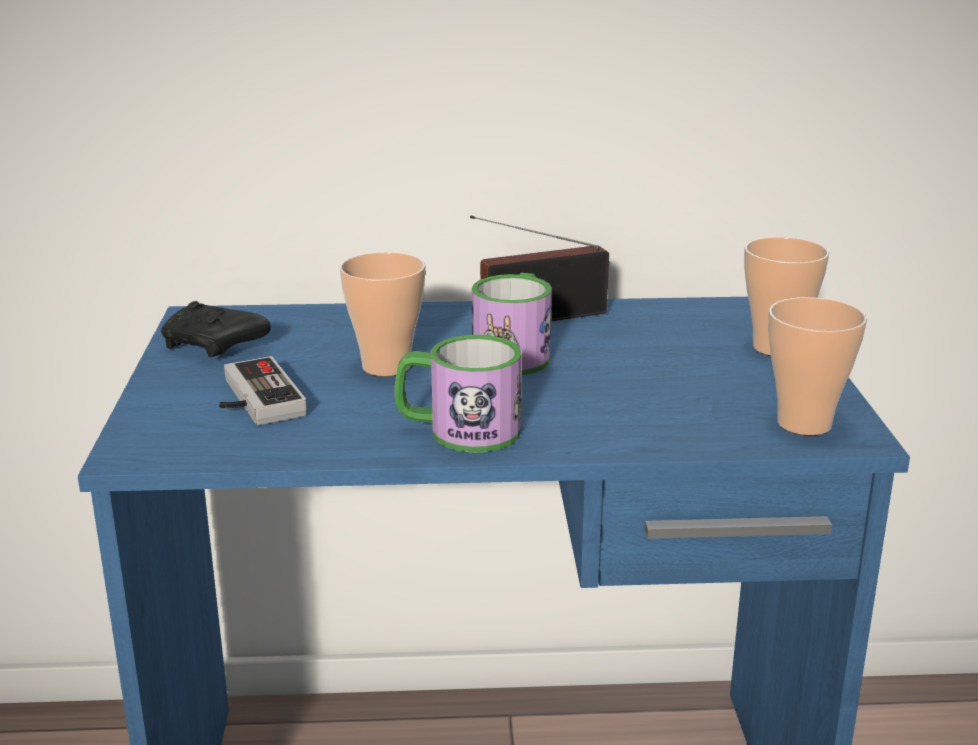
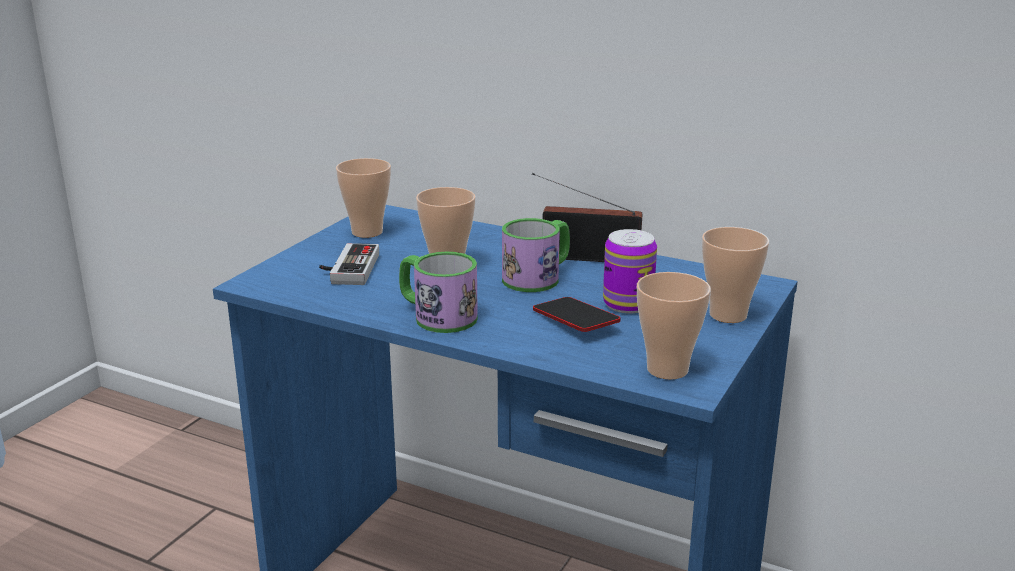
camera: 30 degrees right, 0 degrees up
(214, 346) = (367, 232): black game controller -> cup
(630, 394) = (575, 321): none -> phone
(658, 360) = (627, 304): none -> can

